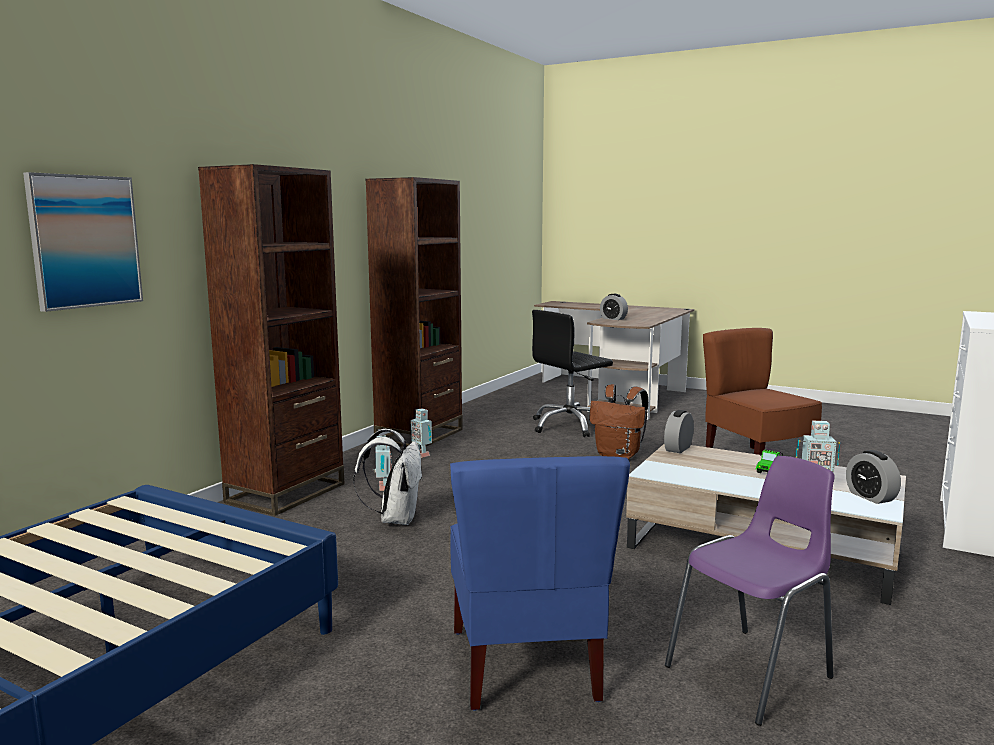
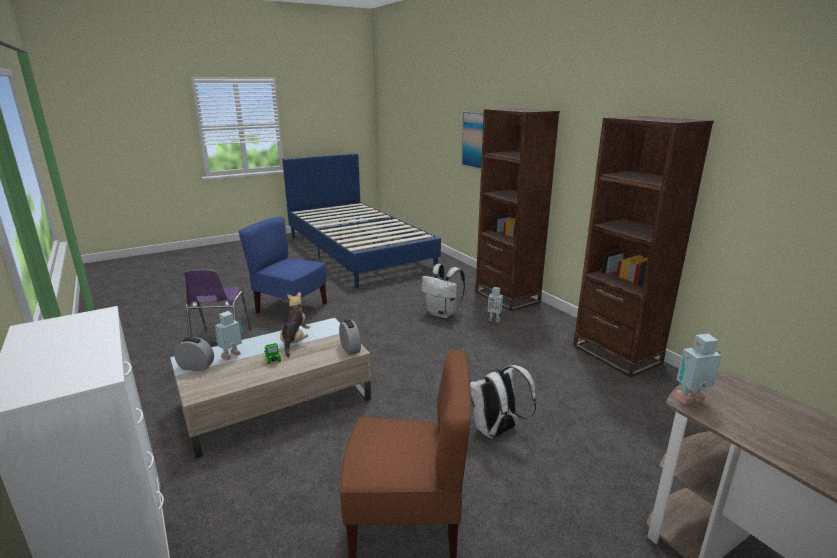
camera: 120 degrees right, 10 degrees up
(421, 454) = (558, 343): toy robot -> toy robot (691, 400)
(569, 426) = (627, 447): black office chair -> none
(613, 319) = (782, 407): alarm clock -> none
(619, 456) = (496, 431): brown backpack -> white backpack
(720, 473) = (295, 341): none -> plush toy

